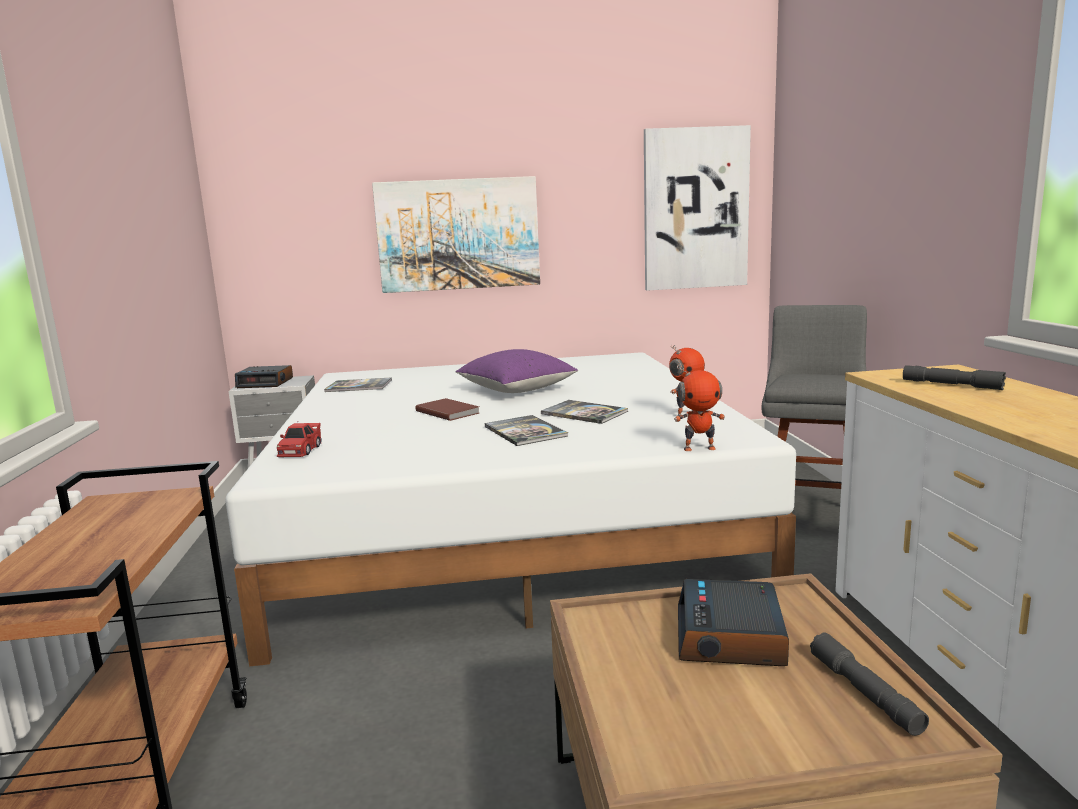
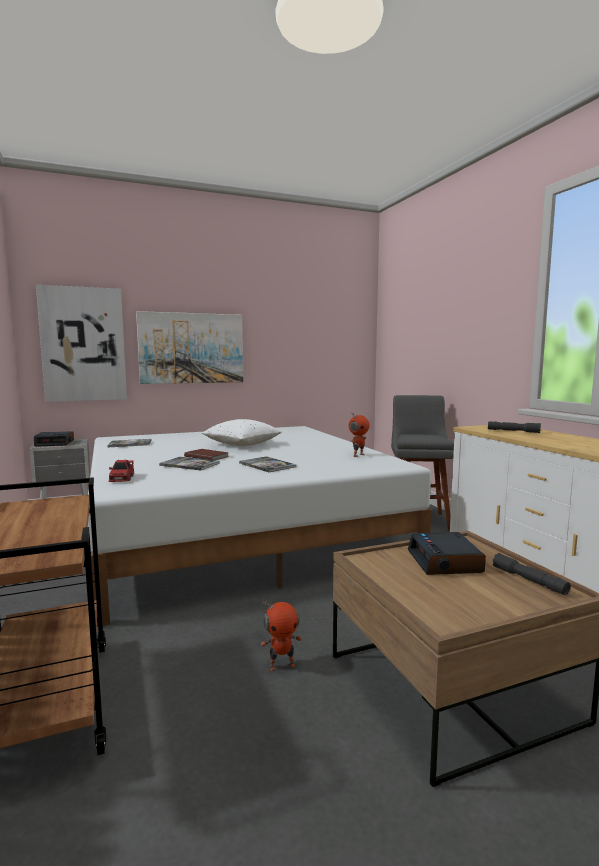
camera: 15 degrees left, 5 degrees down
(517, 390) = (242, 445): purple pillow -> white pillow
(584, 413) = (296, 455): book -> book (190, 464)
(695, 209) = (334, 341): picture -> picture (83, 344)
(699, 448) = (379, 470): toy robot -> toy robot (281, 665)

